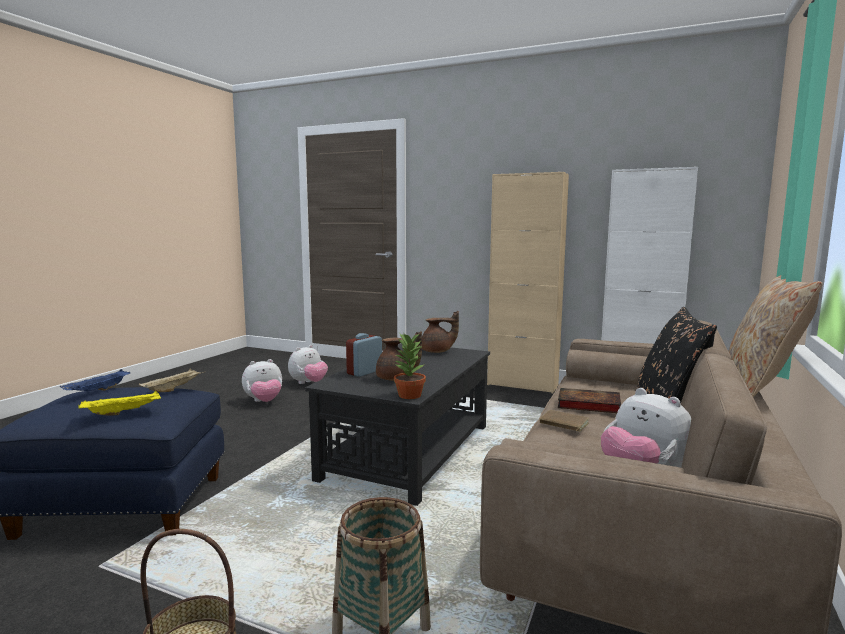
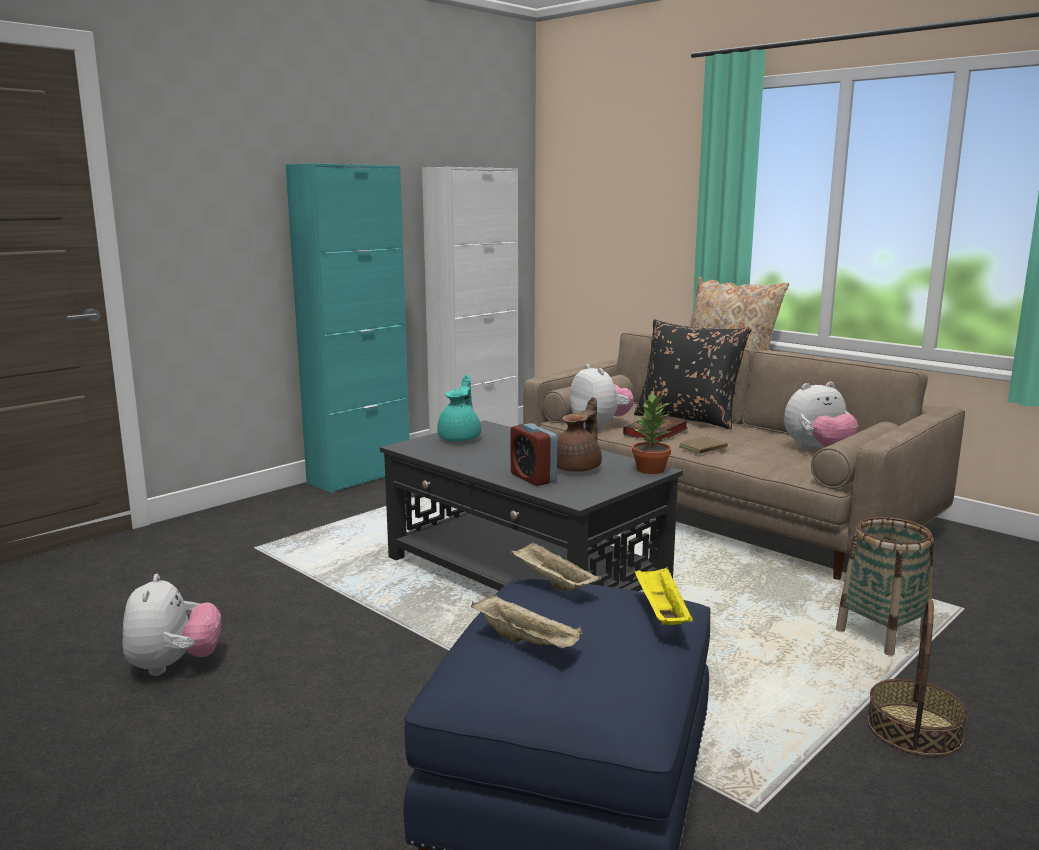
camera: 70 degrees left, 5 degrees up
(98, 391) = (527, 641): blue tray -> beige tray
(308, 383) = (117, 614): plush toy -> plush toy (599, 425)
(437, 351) = (460, 438): brown teapot -> turquoise teapot
(522, 385) = (359, 476): beige cabinet -> turquoise cabinet

